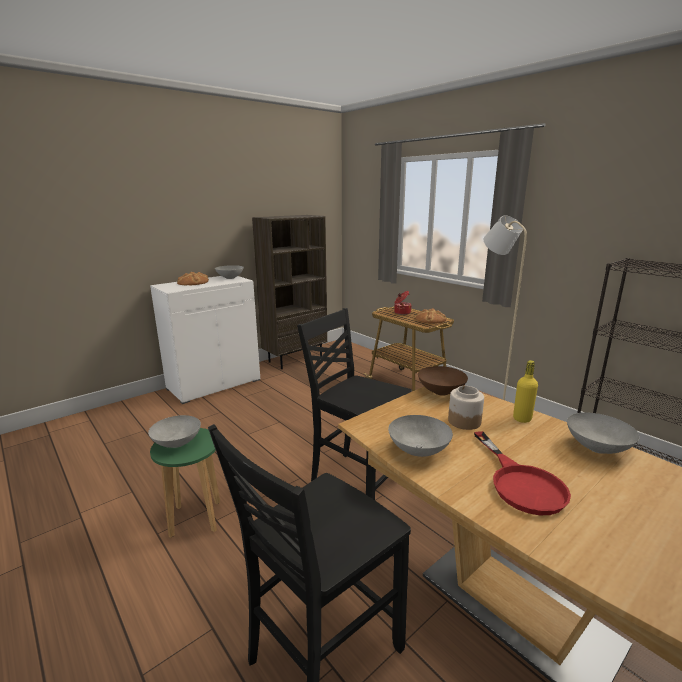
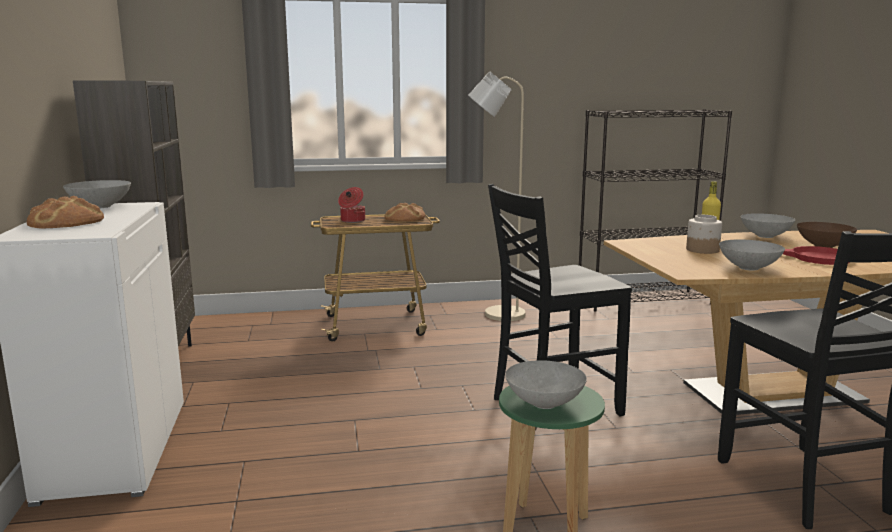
camera: 60 degrees left, 5 degrees down
(441, 392) = (636, 244): brown bowl -> brown bowl (824, 246)

